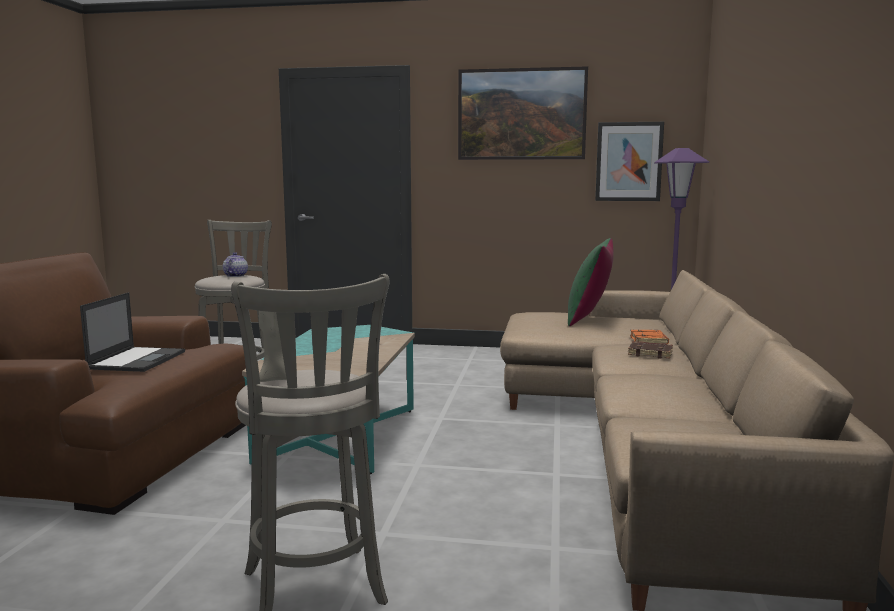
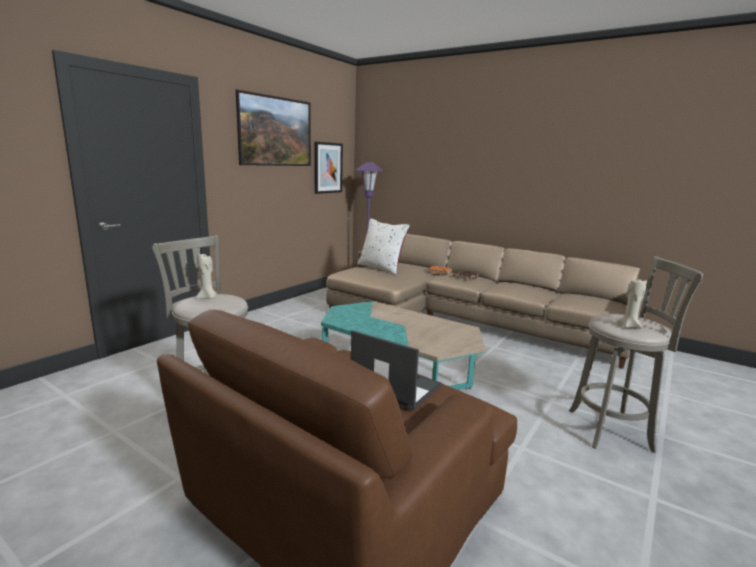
camera: 65 degrees left, 5 degrees up
(235, 276) = (207, 298): teapot -> beige candle
(589, 318) = (381, 268): green pillow -> white pillow

